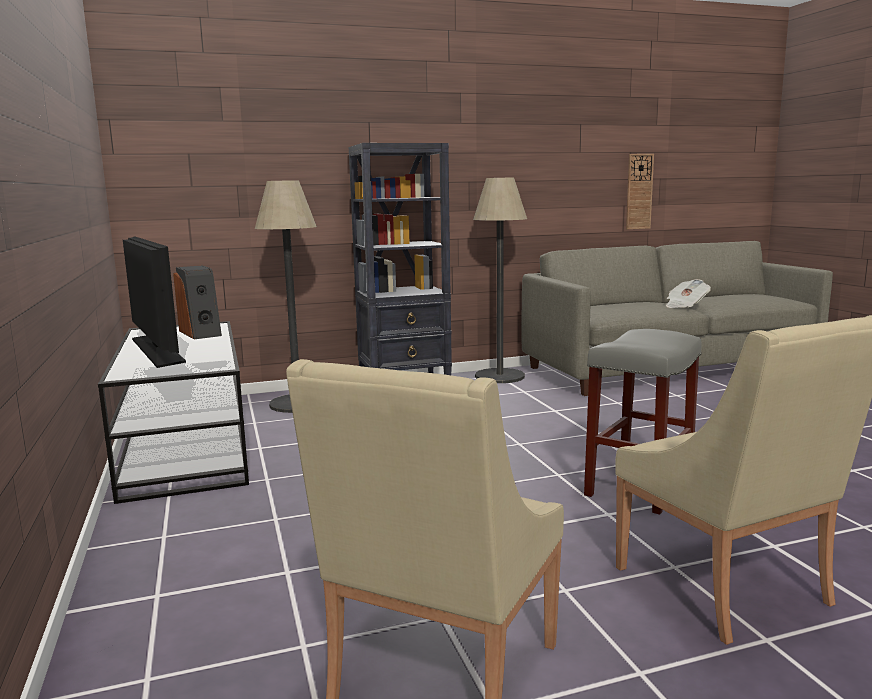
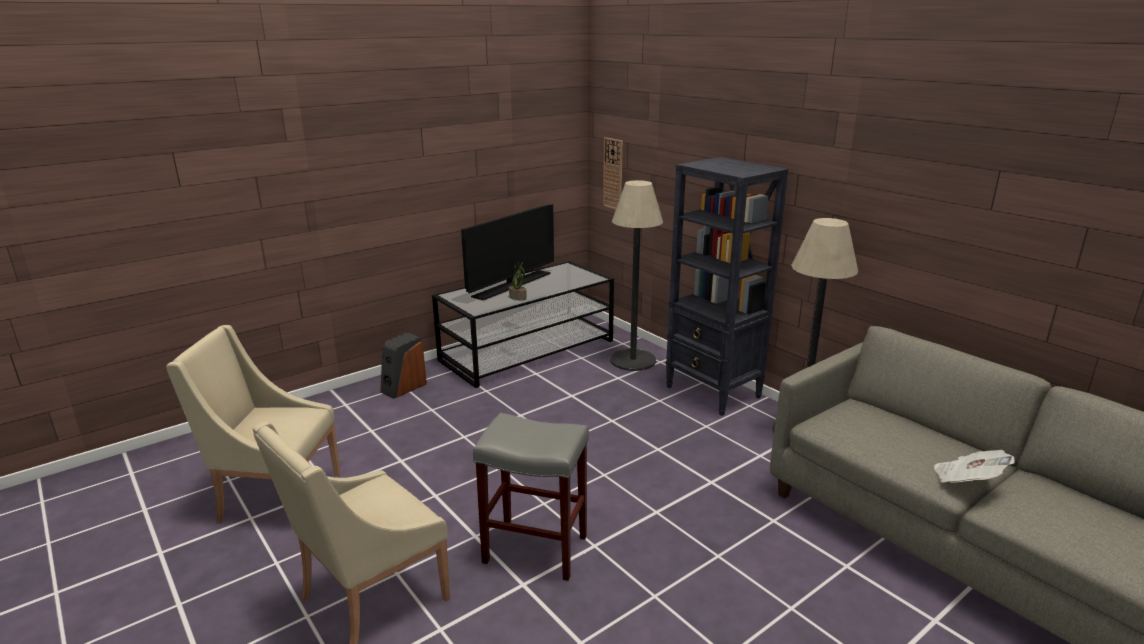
camera: 70 degrees right, 10 degrees up
(201, 333) = (569, 282): speaker -> speaker (403, 387)
(207, 351) = (518, 297): none -> potted plant
(639, 191) = (1089, 293): wall clock -> wall clock (613, 174)

